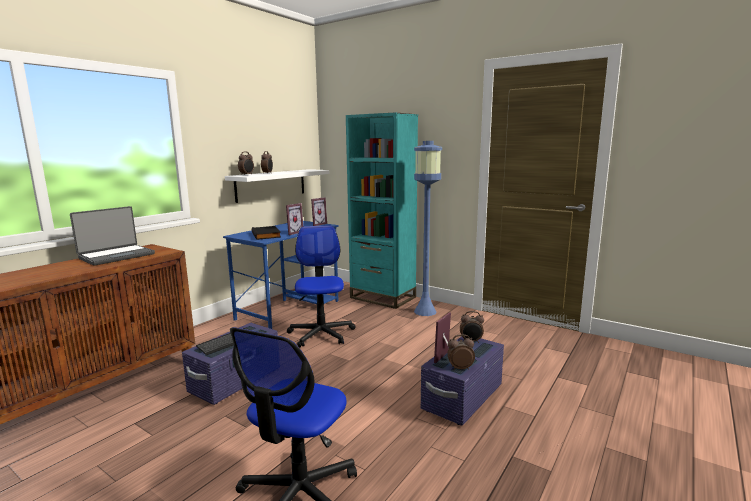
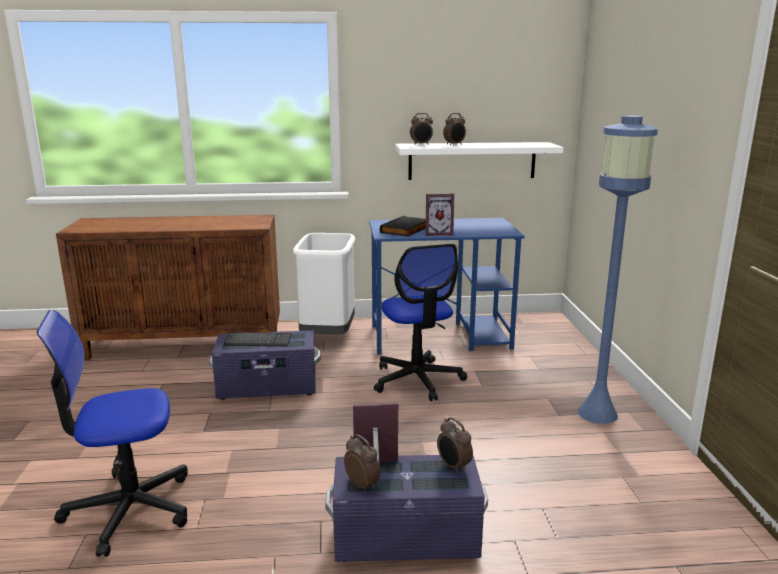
camera: 50 degrees right, 5 degrees up
(116, 256) = (219, 220): laptop -> none
(212, 336) = (328, 335): none -> white trash can
(317, 224) = (501, 228): picture frame -> none
(321, 334) = (417, 380): office chair -> office chair turned 120 degrees clockwise
(382, 297) = (579, 368): turquoise bookcase -> none

